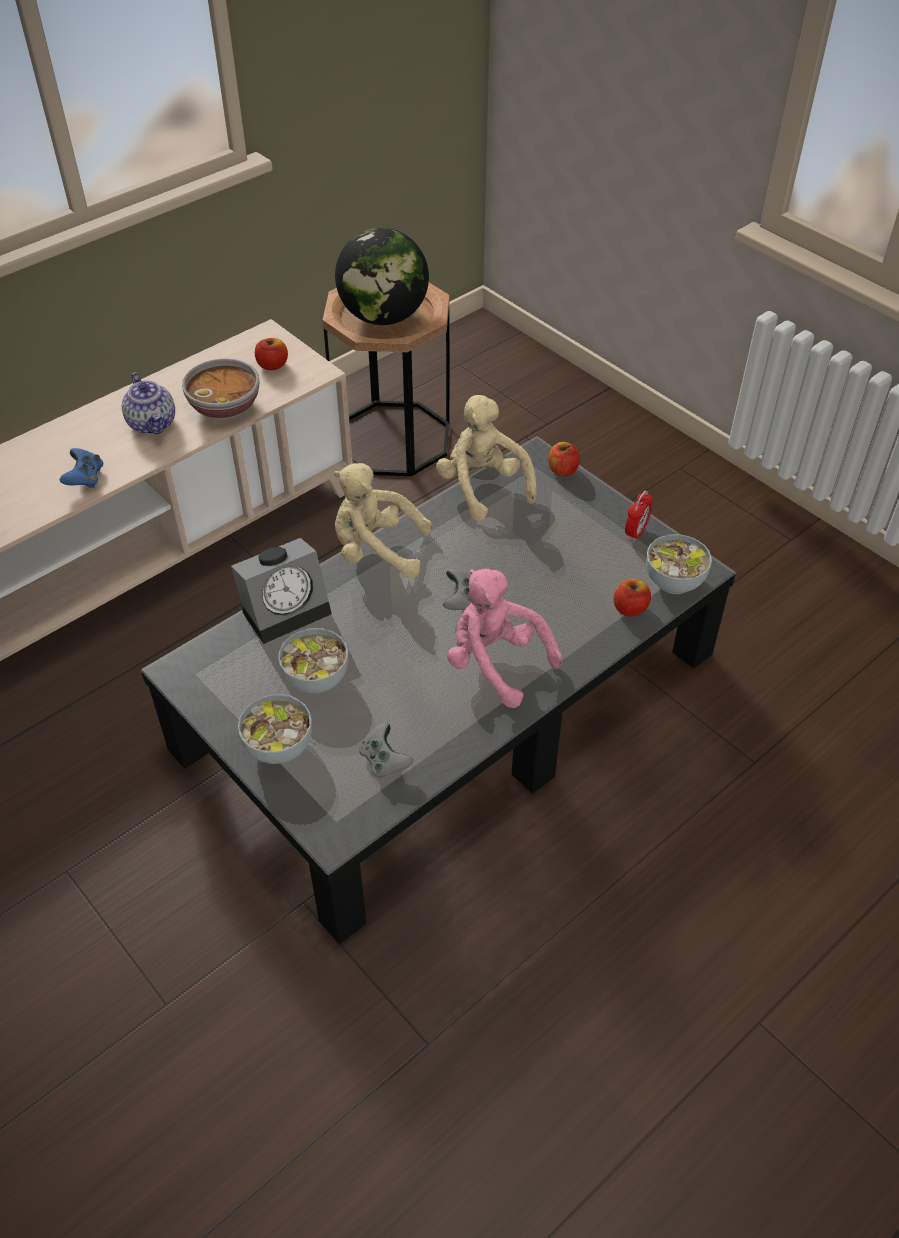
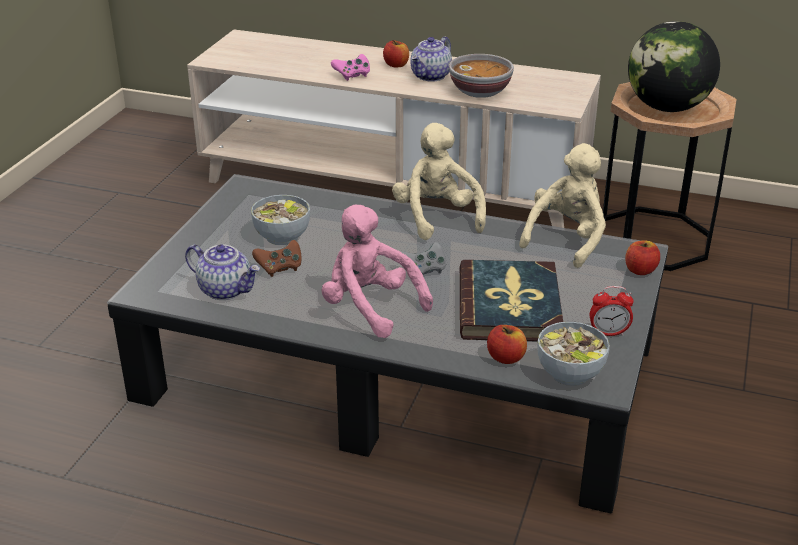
camera: 60 degrees right, 15 degrees down
(85, 479) = (352, 75): blue game controller -> pink game controller
(272, 365) = (549, 91): apple -> apple (396, 65)
(278, 746) = (206, 244): bowl -> none
(287, 609) = (338, 203): alarm clock -> none
(376, 703) = (279, 268): none -> brown game controller
(384, 761) = (226, 290): grey game controller -> teapot
(495, 663) = (370, 308): pink plush toy -> pink plush toy turned 60 degrees counterclockwise
(558, 571) = (510, 306): none -> book

